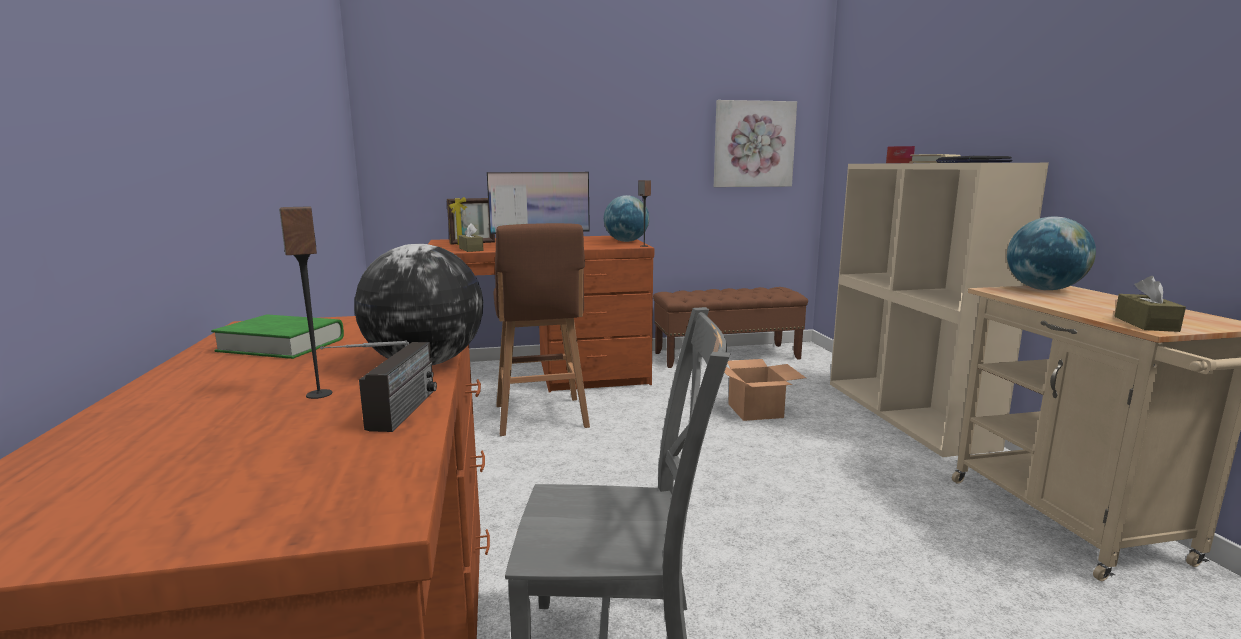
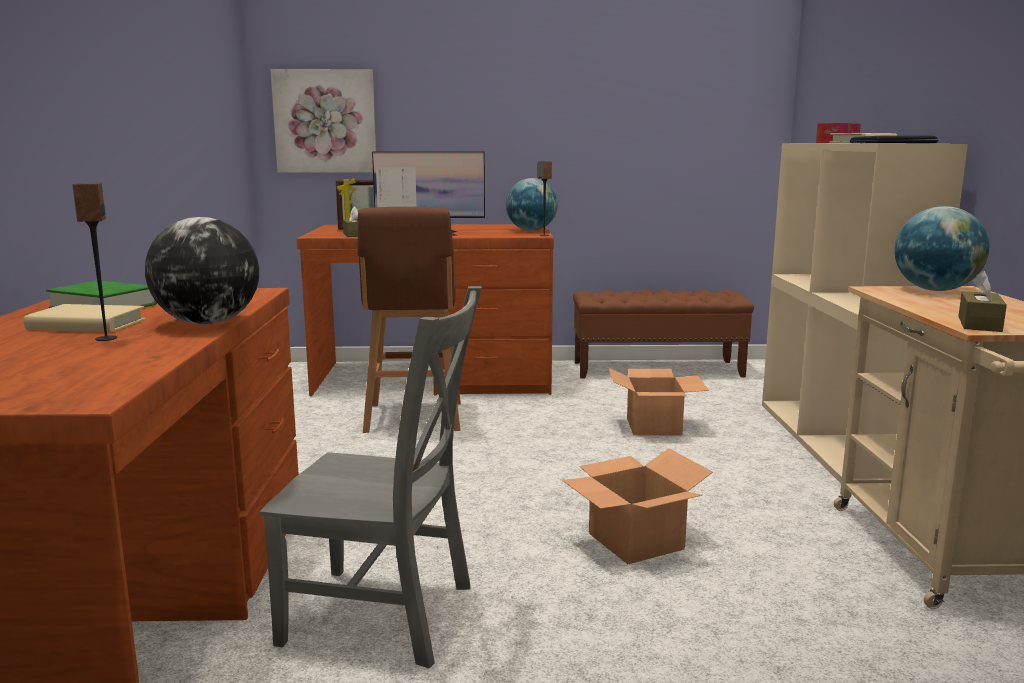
camera: 10 degrees right, 0 degrees up
(279, 374) = (87, 325): none -> beige book
(392, 421) = (145, 356): radio -> none
(753, 144) = (698, 119): picture -> picture (325, 121)
(810, 534) = (637, 541): none -> cardboard box

